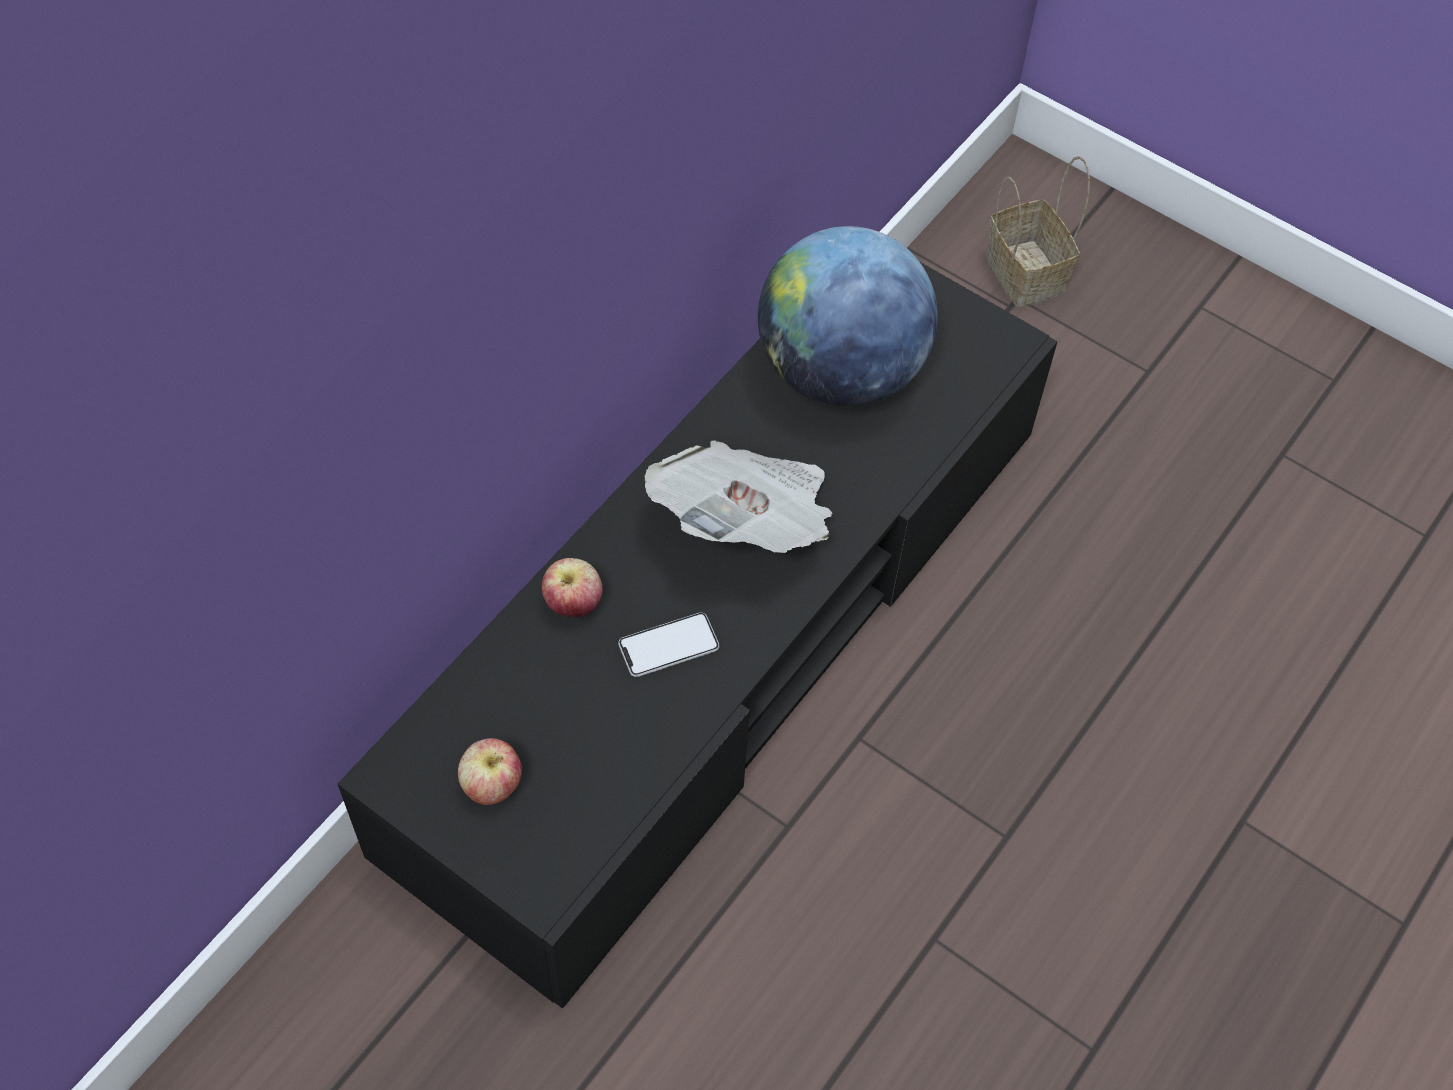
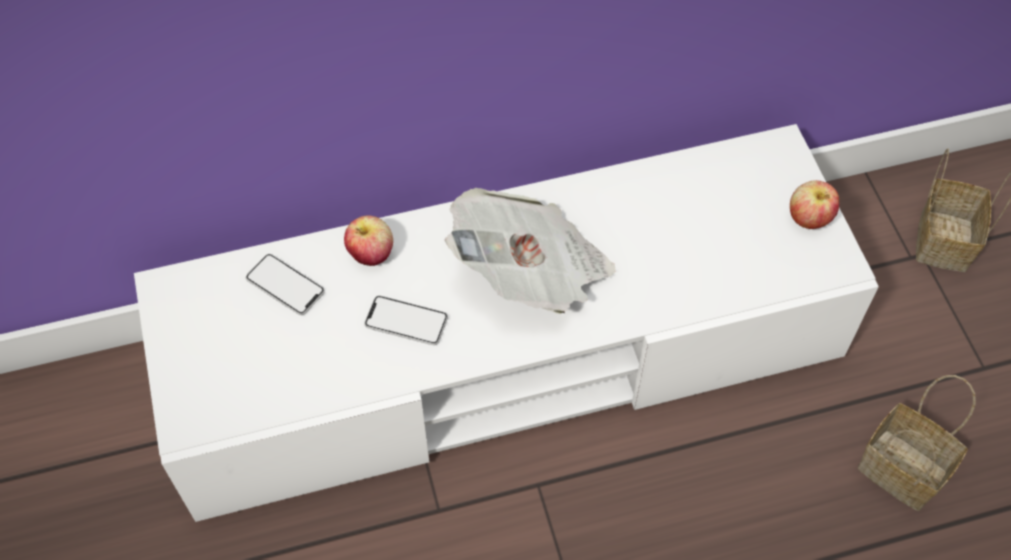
camera: 40 degrees right, 0 degrees up
(492, 785) = (218, 336): apple -> apple (809, 219)
(514, 690) = (285, 285): none -> phone
(722, 636) = (505, 354): black tv stand -> white tv stand
(840, 371) = (690, 211): globe -> none
(1151, 509) = (898, 469): none -> basket

